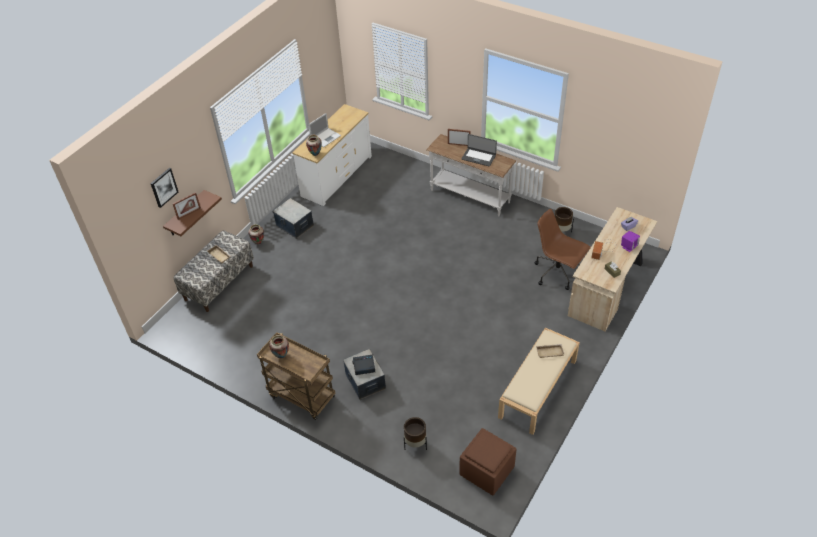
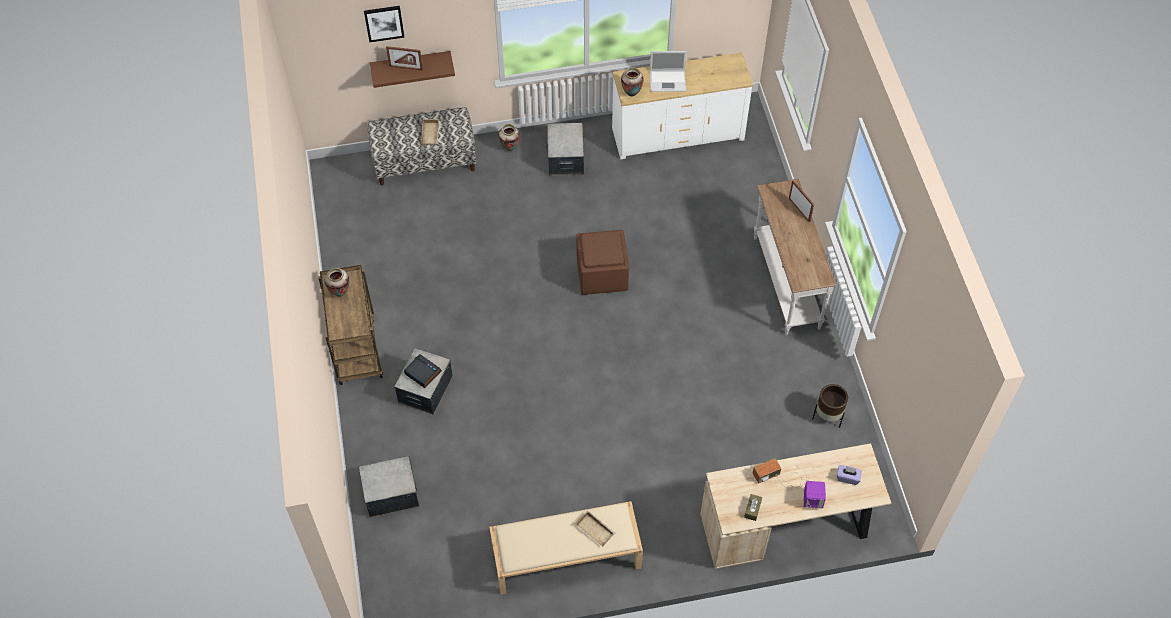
camera: 45 degrees right, 10 degrees up
(415, 444) = (391, 493): brown planter -> storage box
(478, 157) = (799, 244): laptop -> none
(486, 471) = (415, 582): brown ottoman -> brown ottoman (601, 274)
(557, 273) = (756, 459): brown office chair -> none

